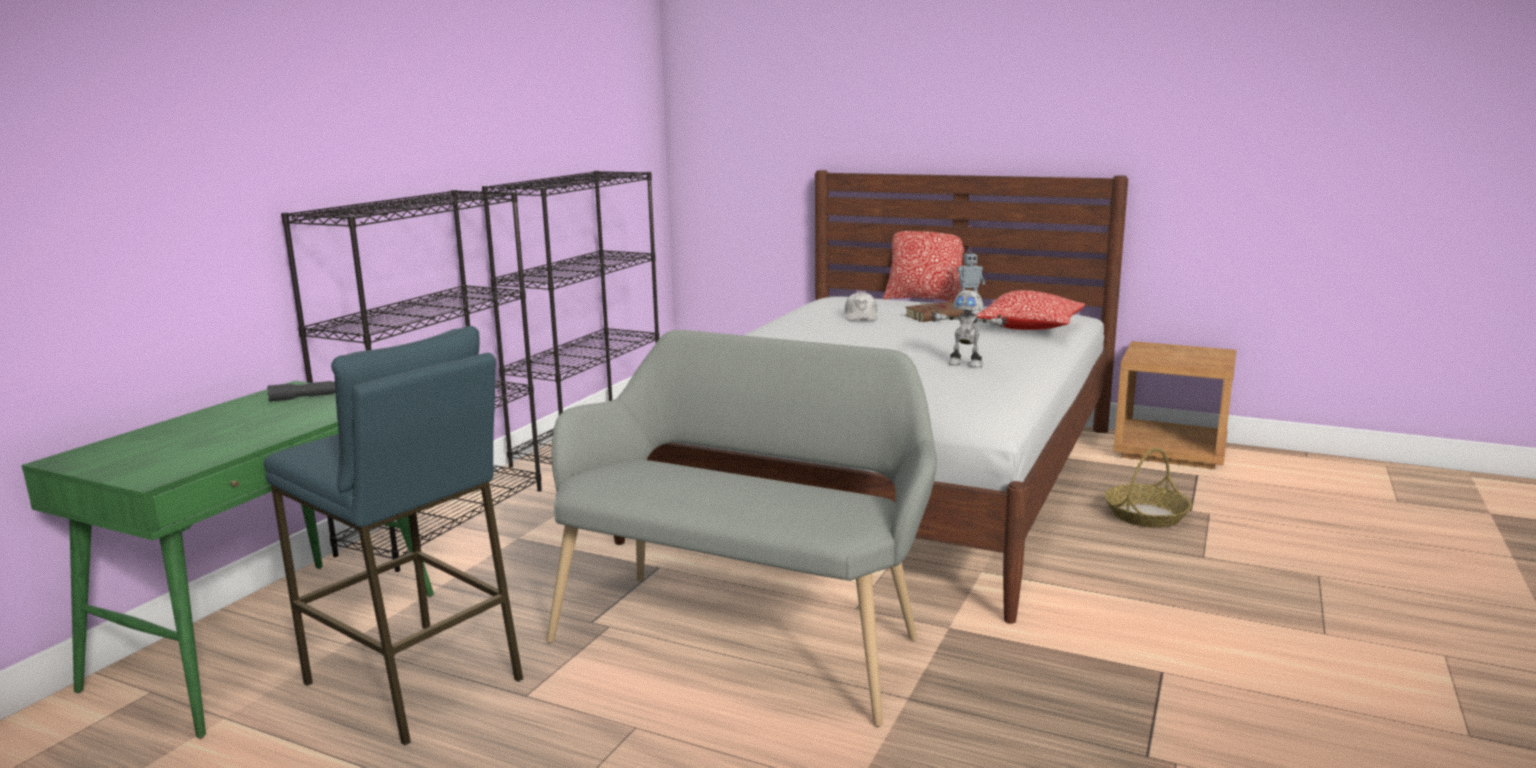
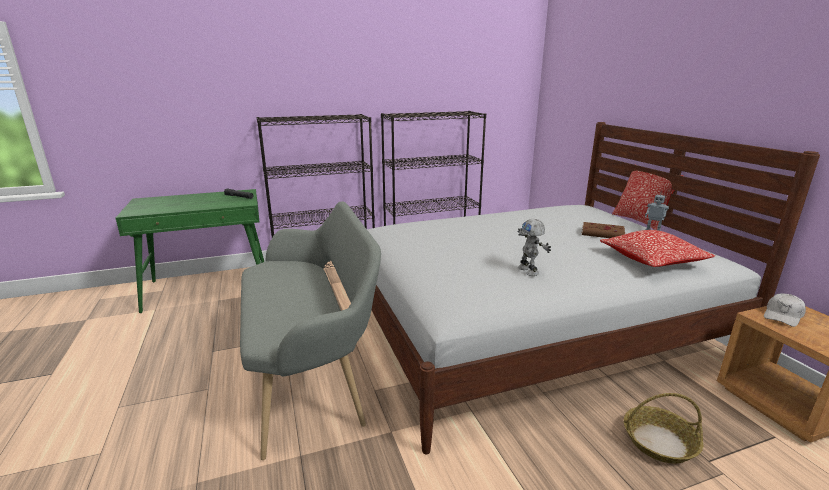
camera: 45 degrees right, 5 degrees up
(414, 681) = (204, 325): blue stool -> none
(861, 316) = (555, 221): white cap -> white cap (783, 316)

